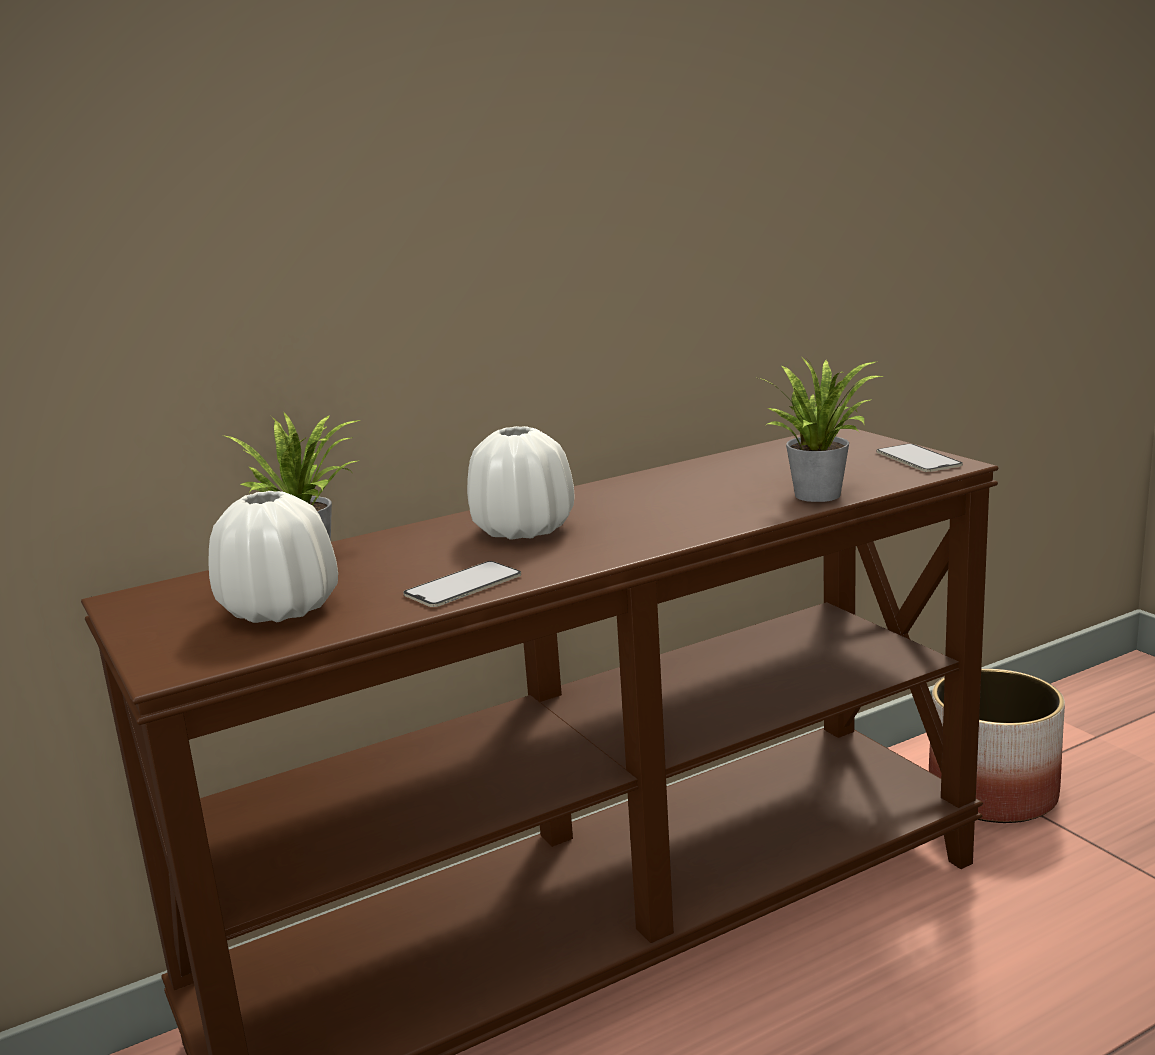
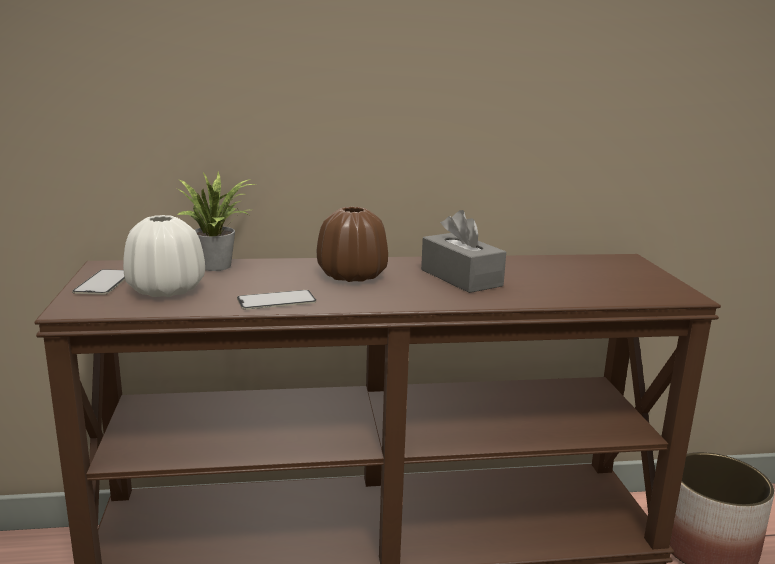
camera: 20 degrees right, 0 degrees up
(523, 530) = (352, 276): white vase -> brown vase
(668, 500) = (461, 278): none -> grey tissue box
(820, 493) = (566, 295): potted plant -> none
(918, 459) = (664, 287): phone -> phone (104, 282)

